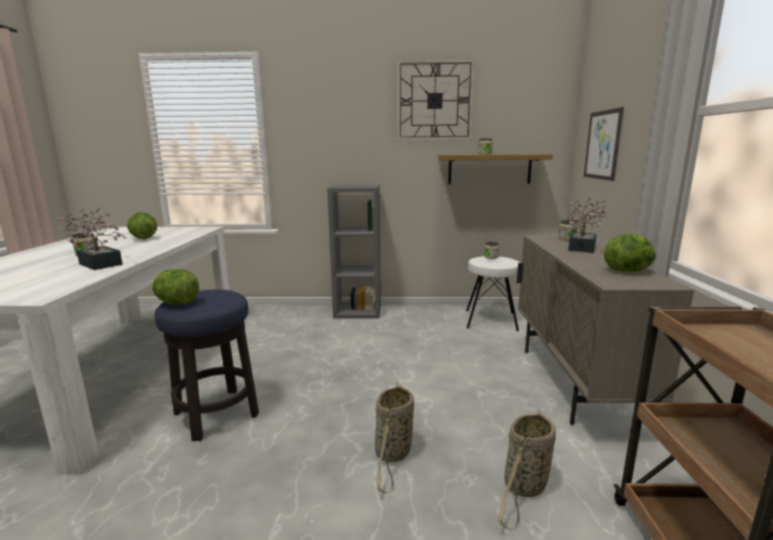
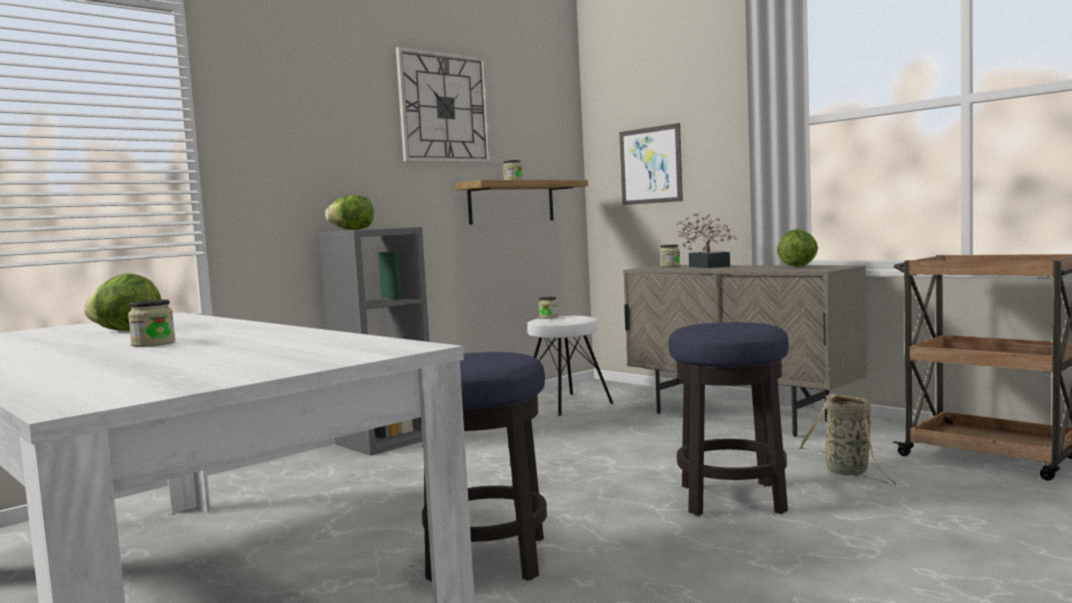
camera: 45 degrees left, 10 degrees down
(99, 263) = (260, 338): potted plant -> none
(177, 303) = (467, 365): lettuce -> lettuce (352, 230)
(392, 455) = (732, 499): basket -> stool

